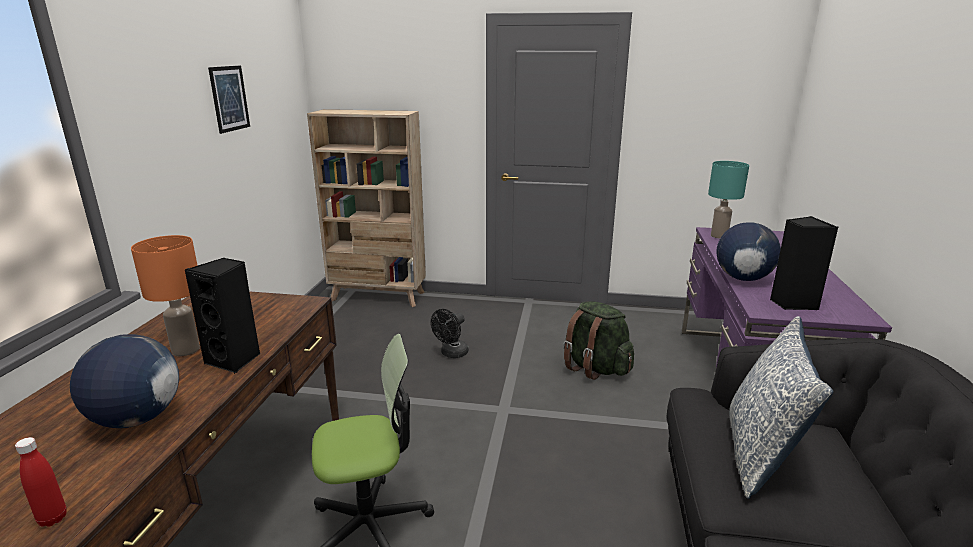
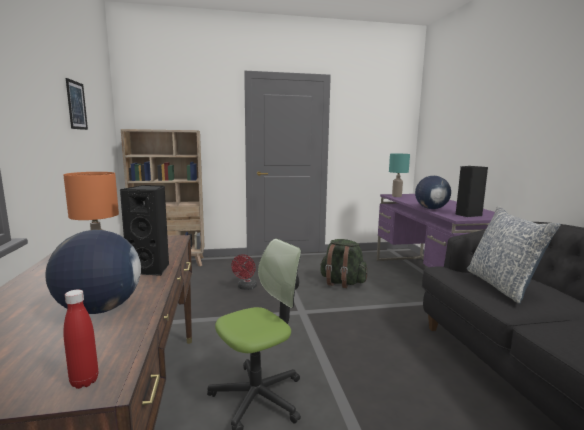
camera: 20 degrees left, 10 degrees down
(451, 354) = (246, 288): black fan -> red fan

